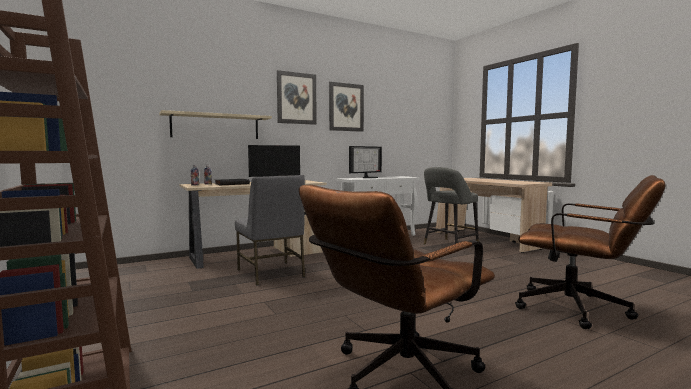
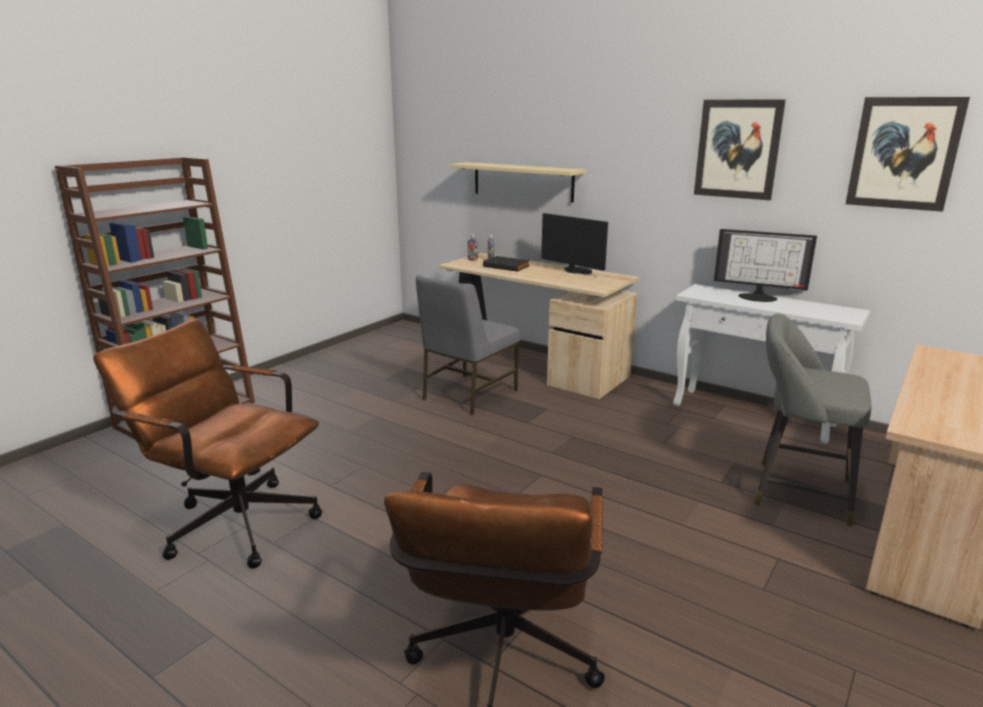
camera: 65 degrees right, 15 degrees up
(296, 98) = (638, 135): picture -> picture (904, 153)

